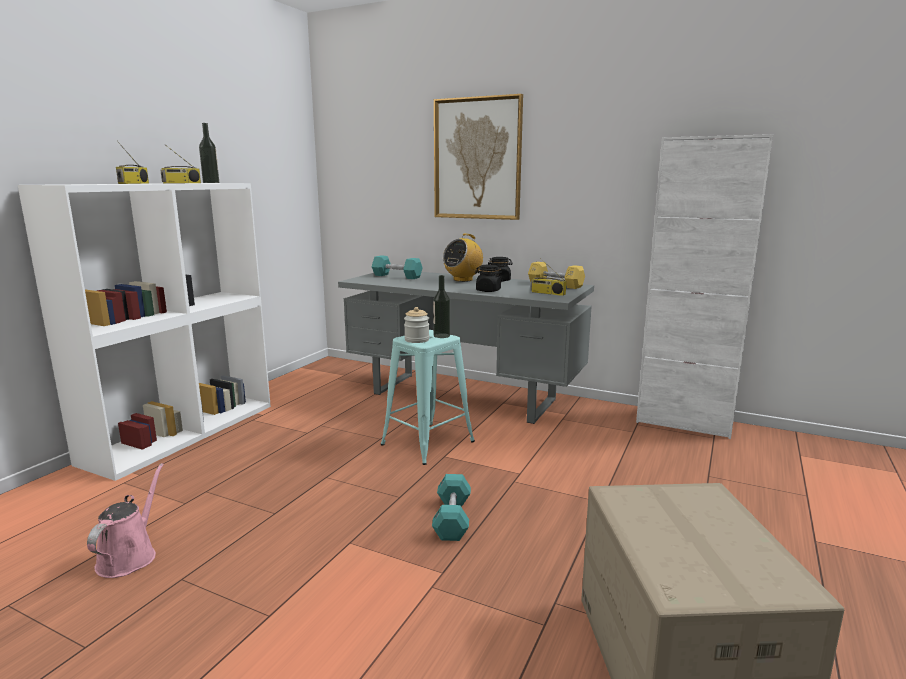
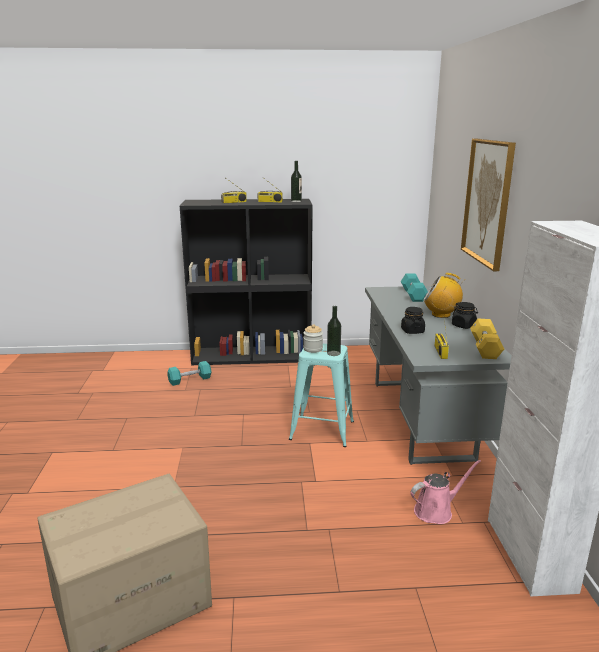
camera: 60 degrees right, 5 degrees up
(130, 556) = (135, 399): pink watering can -> pink watering can (436, 511)
(182, 432) = (252, 355): white bookcase -> black bookcase
(452, 518) = (232, 472): turquoise dumbbell -> turquoise dumbbell (190, 380)

